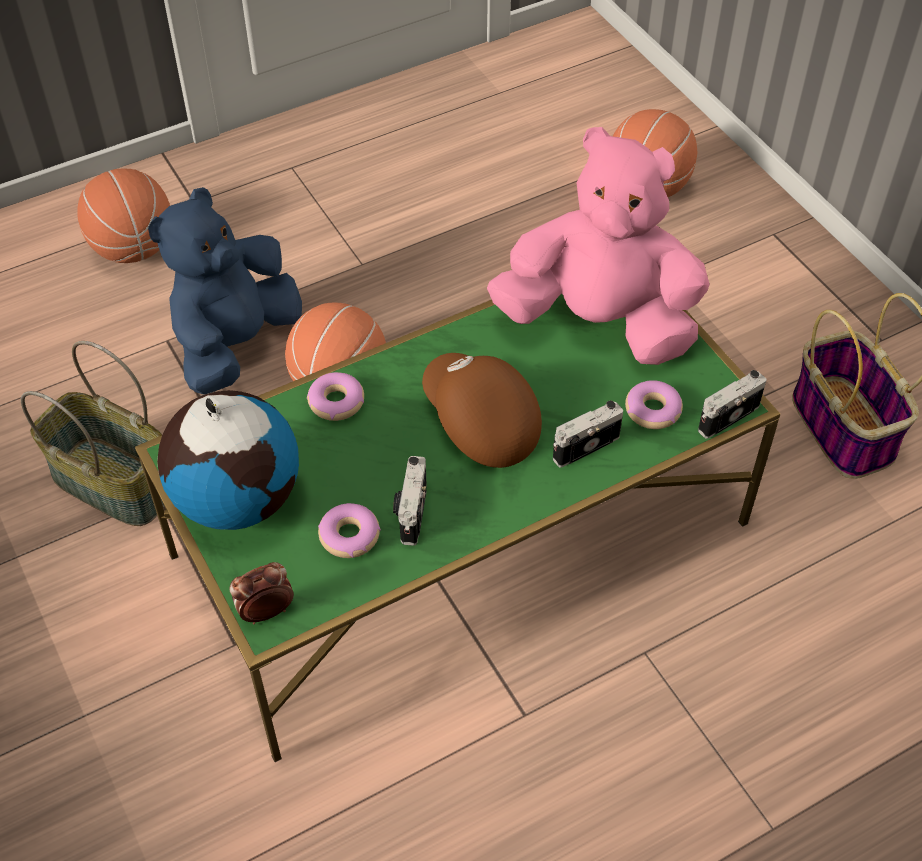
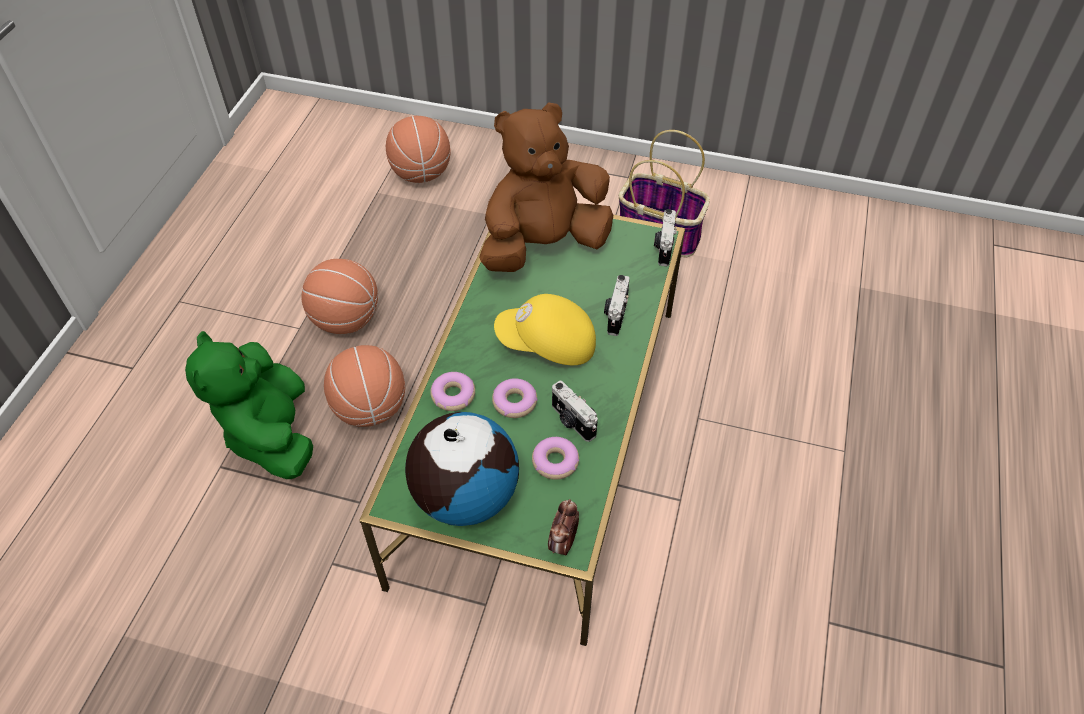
camera: 45 degrees left, 0 degrees up
(116, 481) = (292, 578): basket -> none
(133, 248) = (121, 427): basketball -> basketball (345, 320)
(235, 344) = (271, 434): blue plush toy -> green plush toy
(479, 423) = (547, 345): brown cap -> yellow cap
(599, 322) = (543, 245): pink plush toy -> brown plush toy
(653, 410) = (626, 271): donut -> donut (515, 402)

